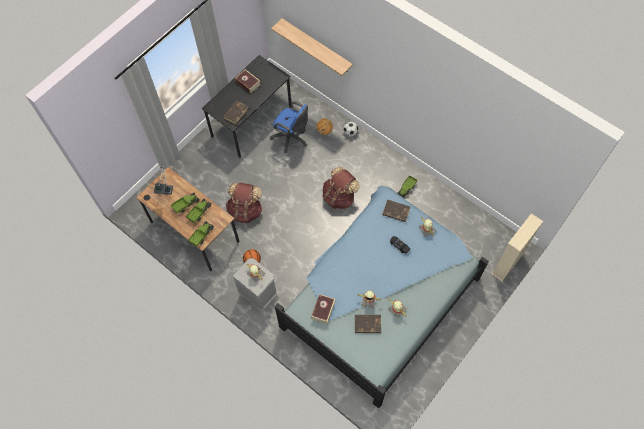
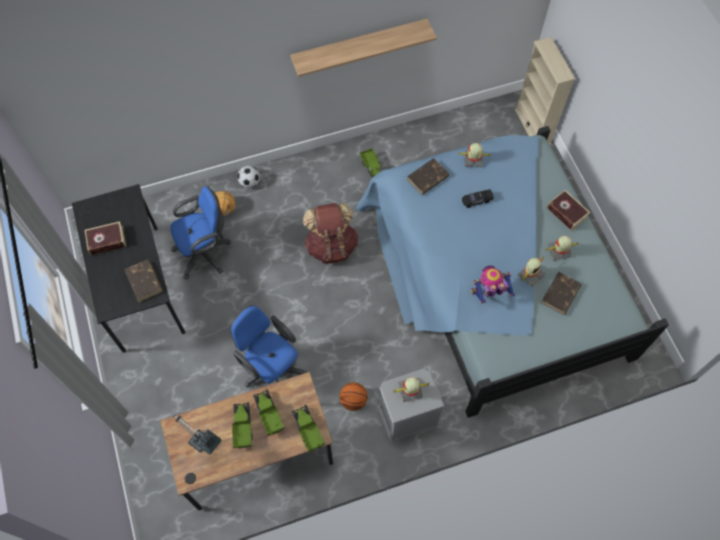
camera: 60 degrees left, 0 degrees up
(245, 210) = (272, 368): brown backpack -> blue office chair
(317, 46) = (140, 114): shelf -> shelf (359, 45)
(323, 310) = (513, 334): book -> book (566, 213)
(341, 284) = (489, 293): none -> toy robot

